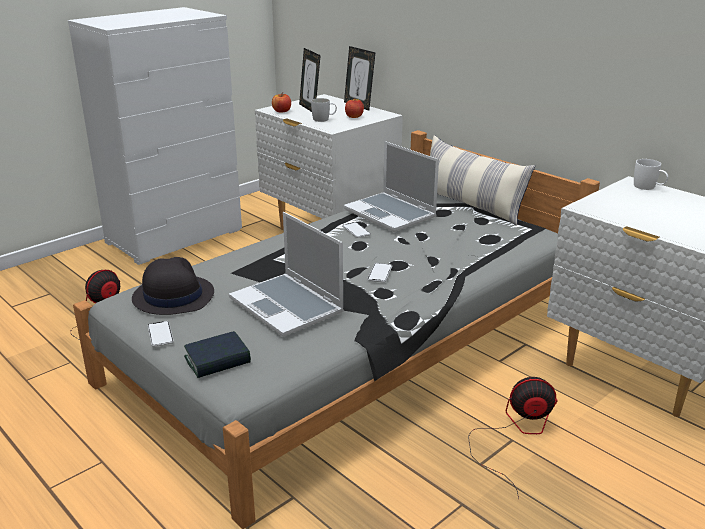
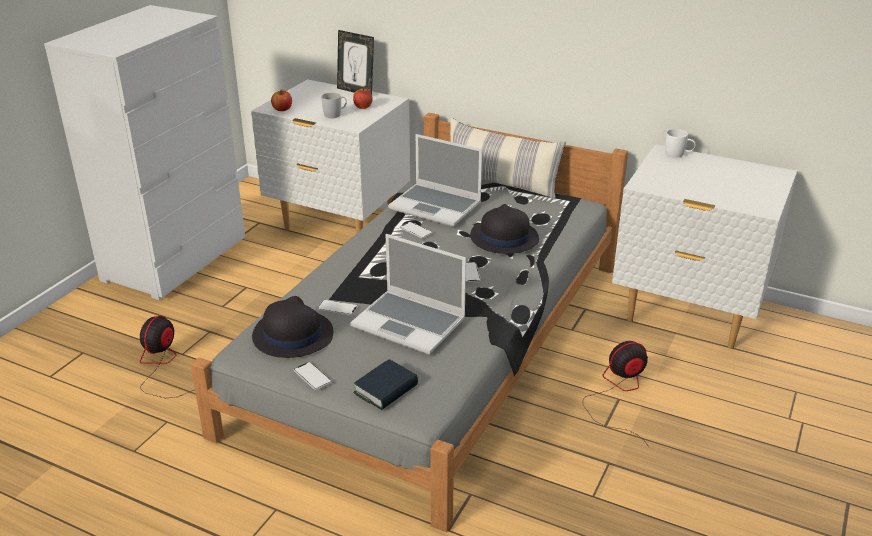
camera: 20 degrees left, 5 degrees up
(232, 281) = (337, 308): none -> phone
(310, 108) = (309, 101): picture frame -> none
(437, 249) = (504, 238): none -> black hat

